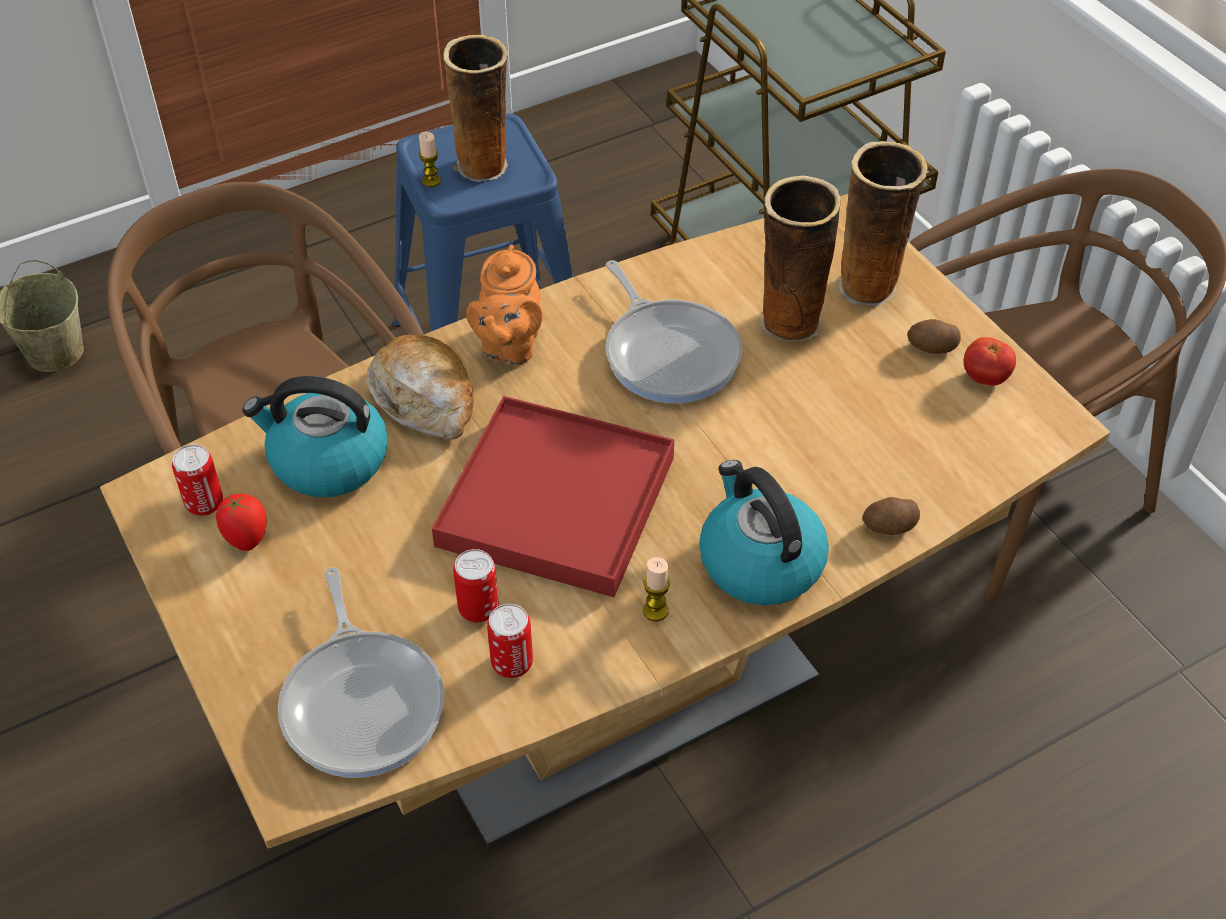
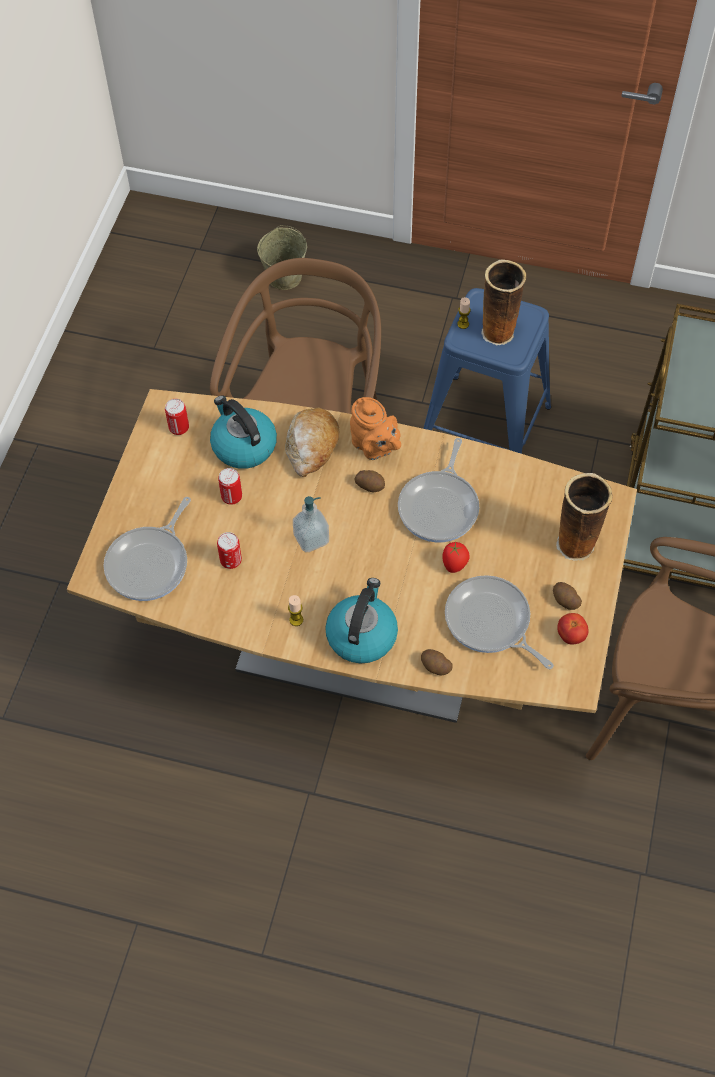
camera: 45 degrees right, 10 degrees up
(247, 539) = (179, 457): tomato -> tomato (454, 565)
(509, 346) = (374, 447): orange teapot -> orange teapot turned 90 degrees counterclockwise
(512, 663) = (218, 594): can -> can (232, 497)
(555, 390) = (370, 485): none -> potato
(556, 502) = (311, 539): red tray -> soap dispenser
(788, 323) = (512, 534): vase -> none
(886, 431) = (490, 622): none -> frying pan

